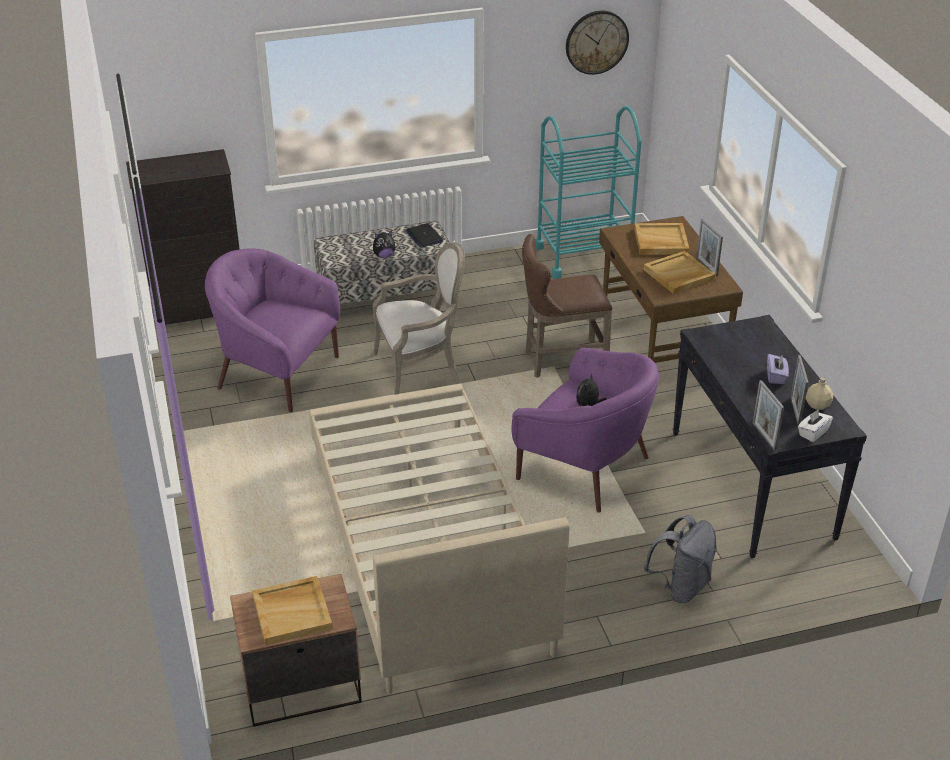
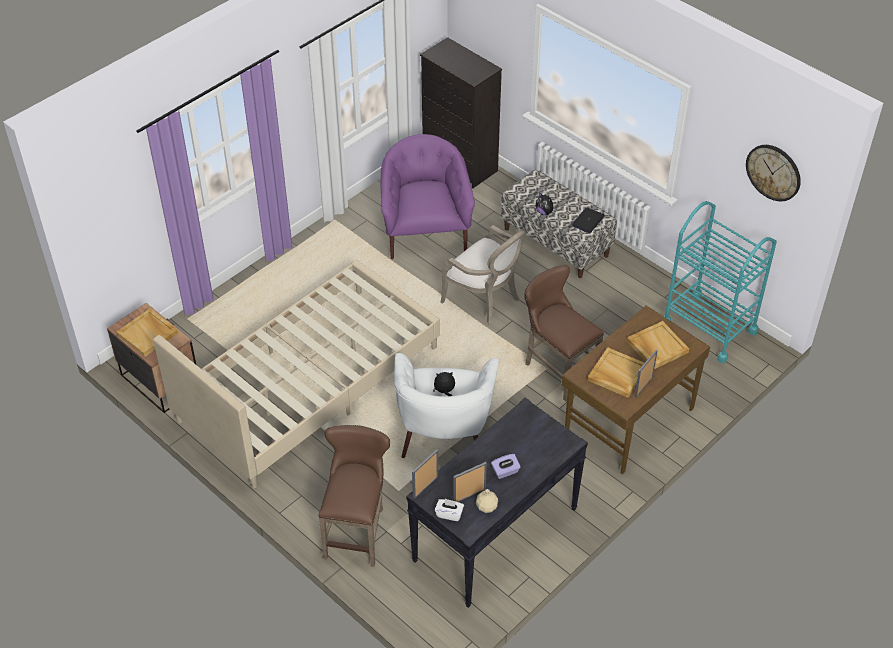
camera: 60 degrees right, 10 degrees up
(584, 467) = (444, 431): purple armchair -> white armchair
(680, 586) = (357, 530): grey backpack -> brown stool

